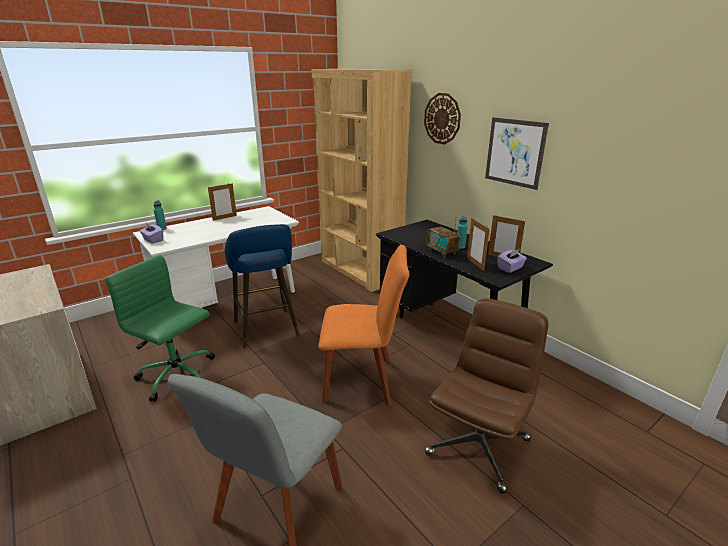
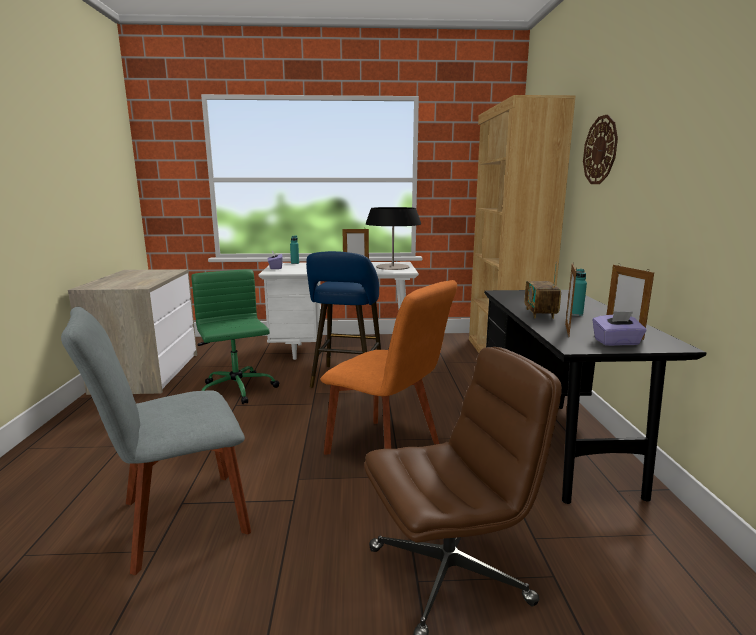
camera: 35 degrees right, 10 degrees down
(265, 217) = (392, 267): none -> table lamp
(515, 152) = (672, 177): picture -> none

